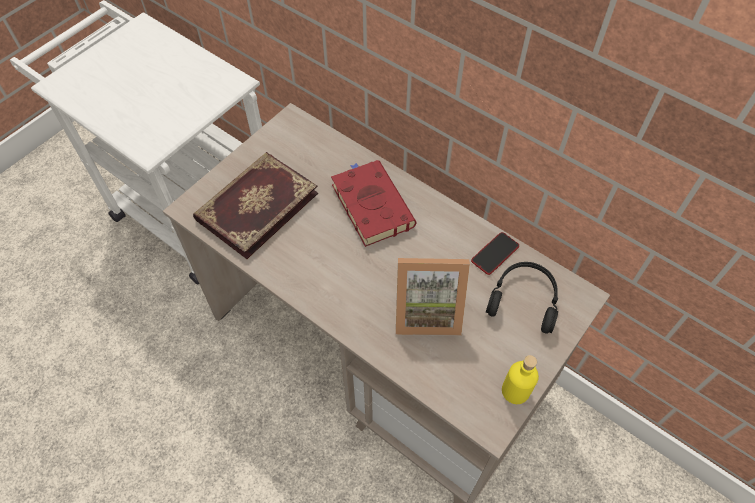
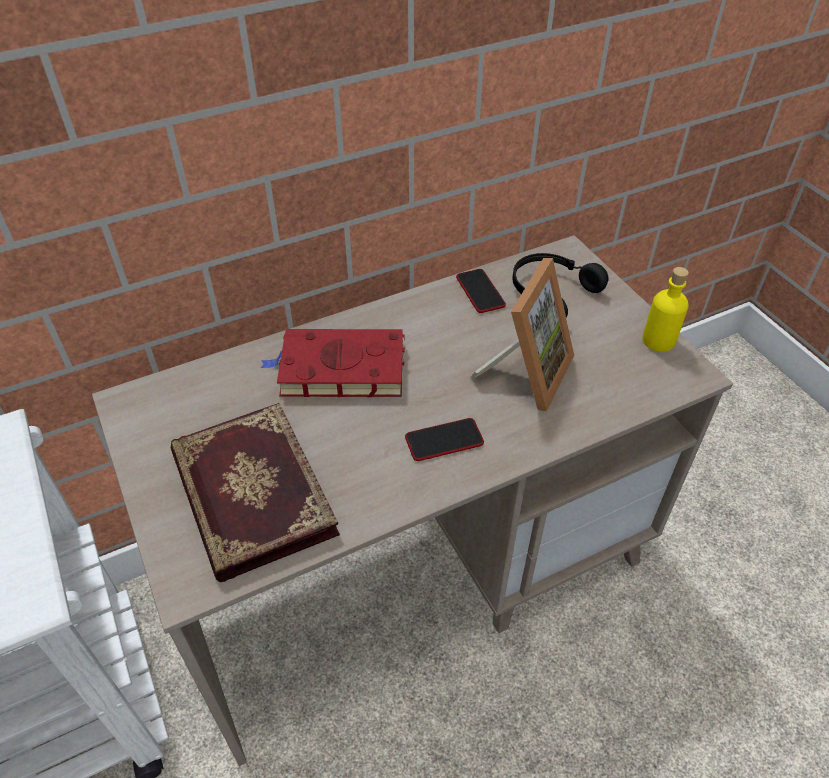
camera: 65 degrees left, 10 degrees down
(340, 284) = (444, 440): none -> phone

